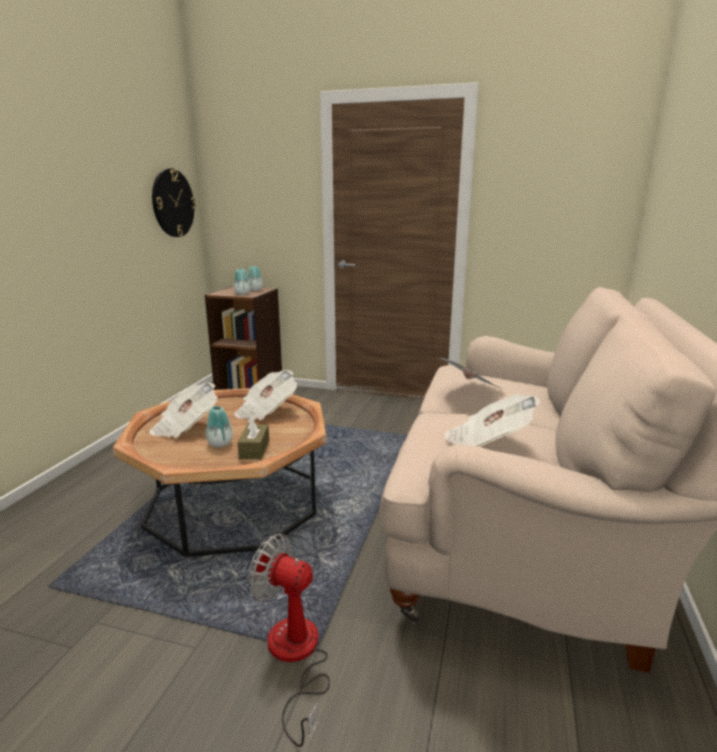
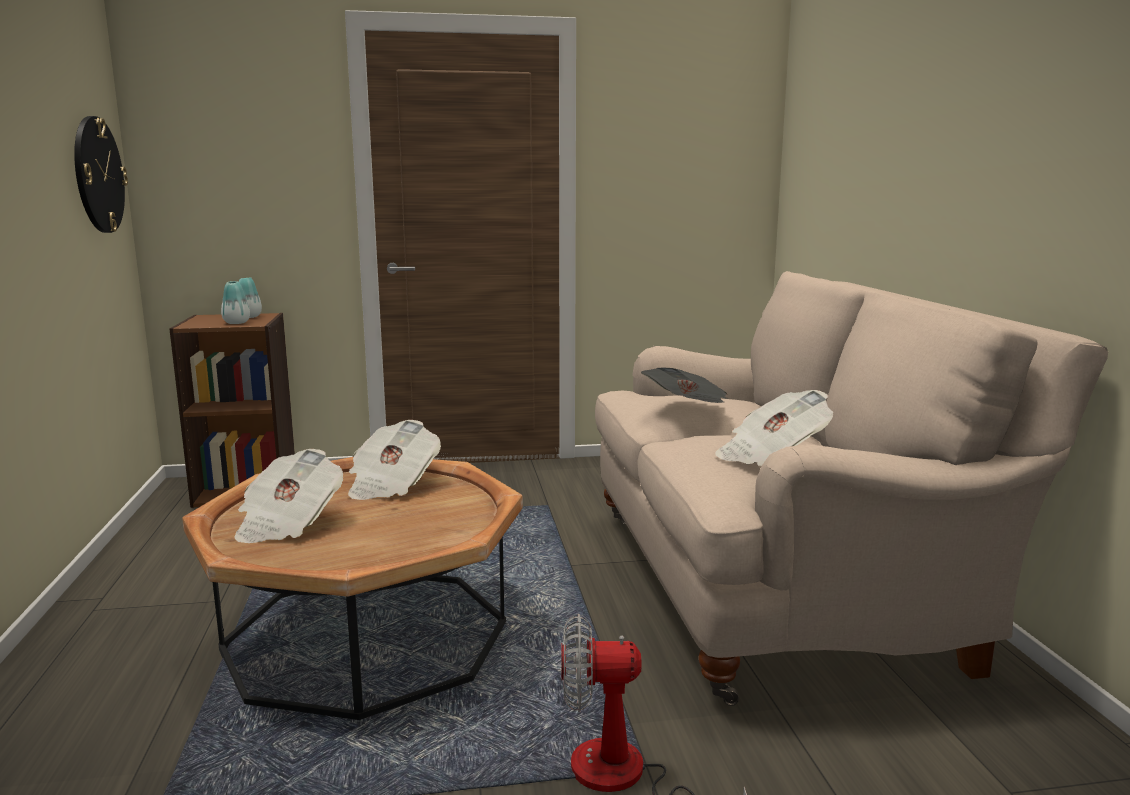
camera: 25 degrees left, 5 degrees down
(220, 444) = (373, 534): vase -> none
(254, 449) = (435, 531): brown tissue box -> none

